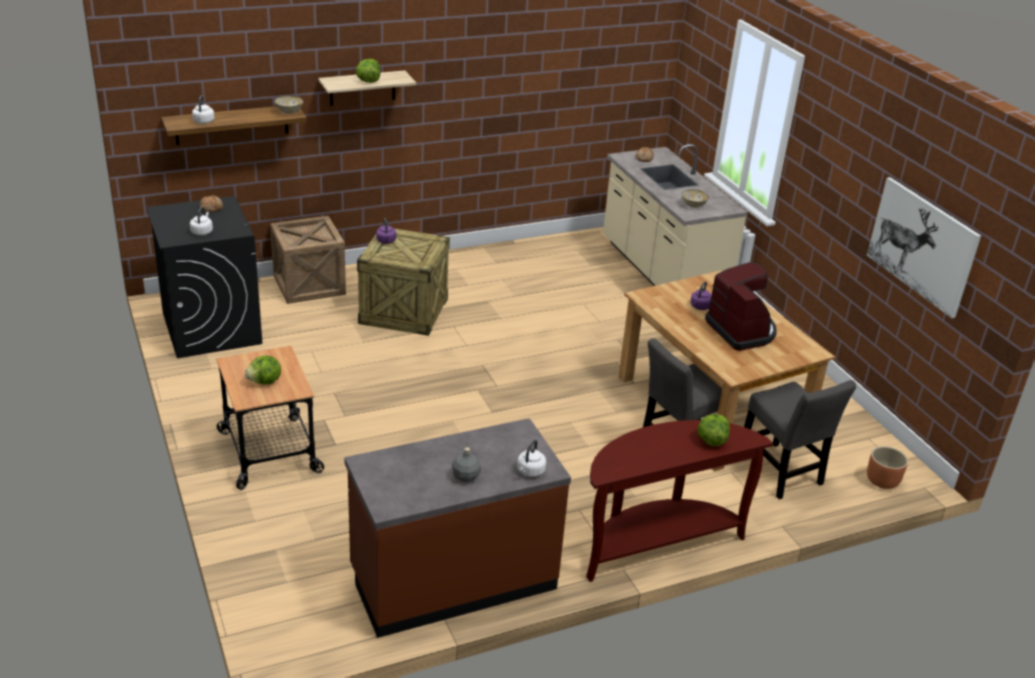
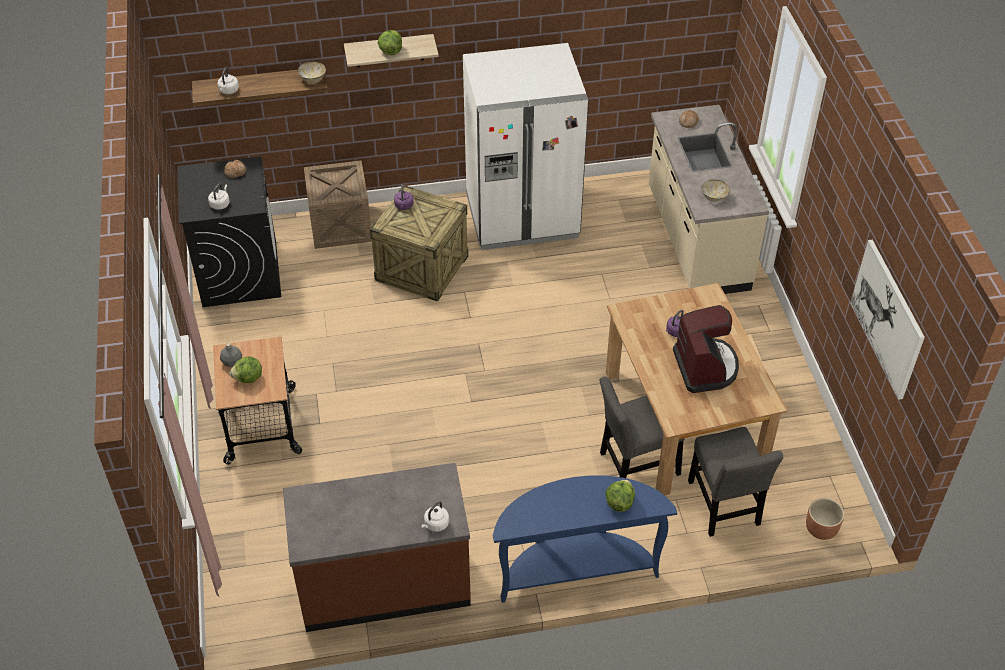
camera: 15 degrees right, 15 degrees up
(466, 477) = (378, 523): grey bottle -> grey bottle (232, 362)
(490, 267) = (522, 217): none -> white fridge
(656, 542) = (576, 569): brown console table -> blue console table

